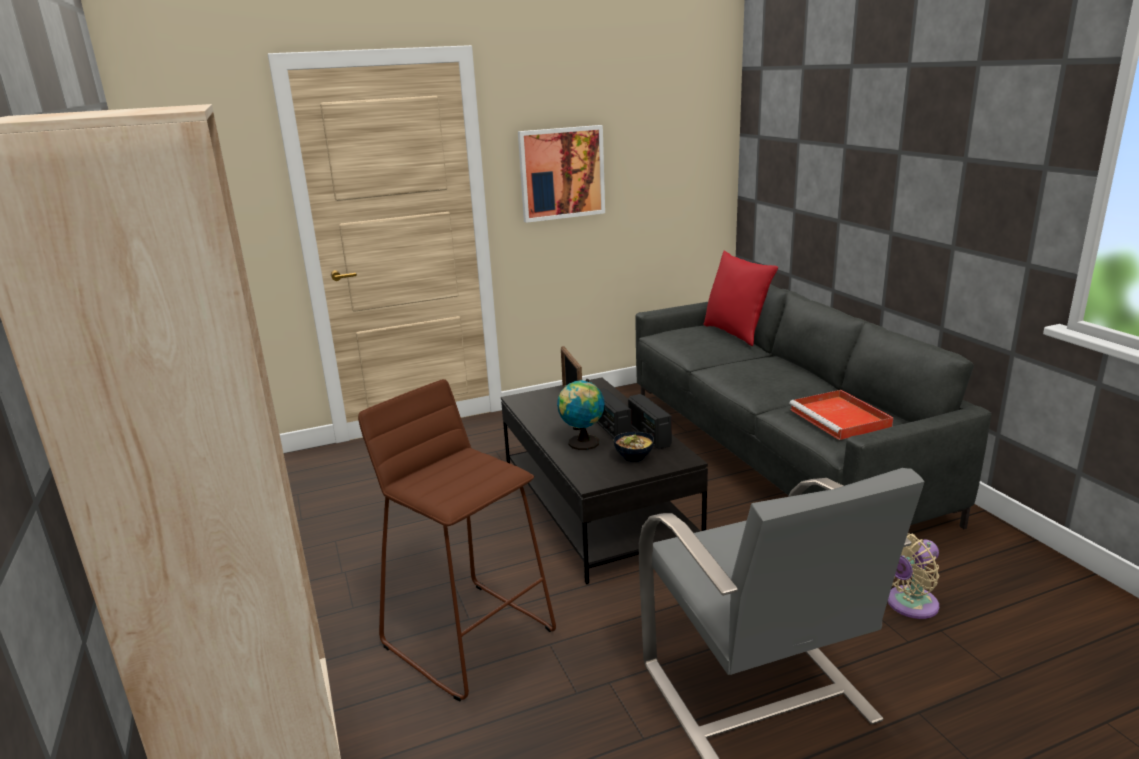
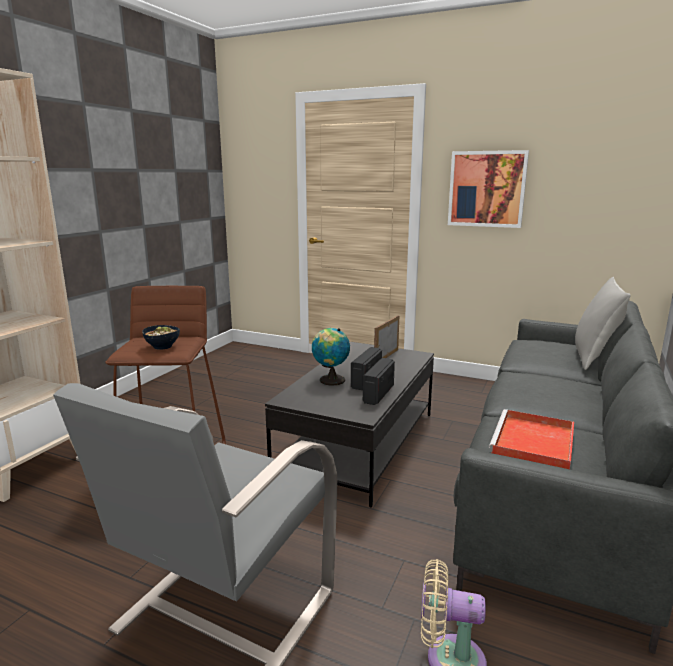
camera: 45 degrees right, 5 degrees down
(633, 457) = (338, 400): bowl -> bowl (163, 346)
(736, 333) = (594, 358): red pillow -> grey pillow

